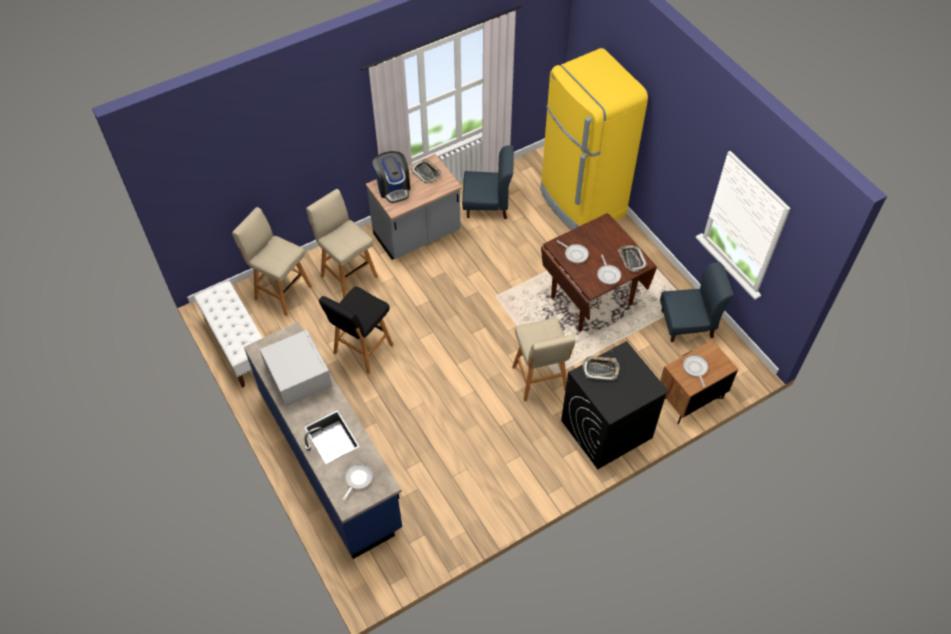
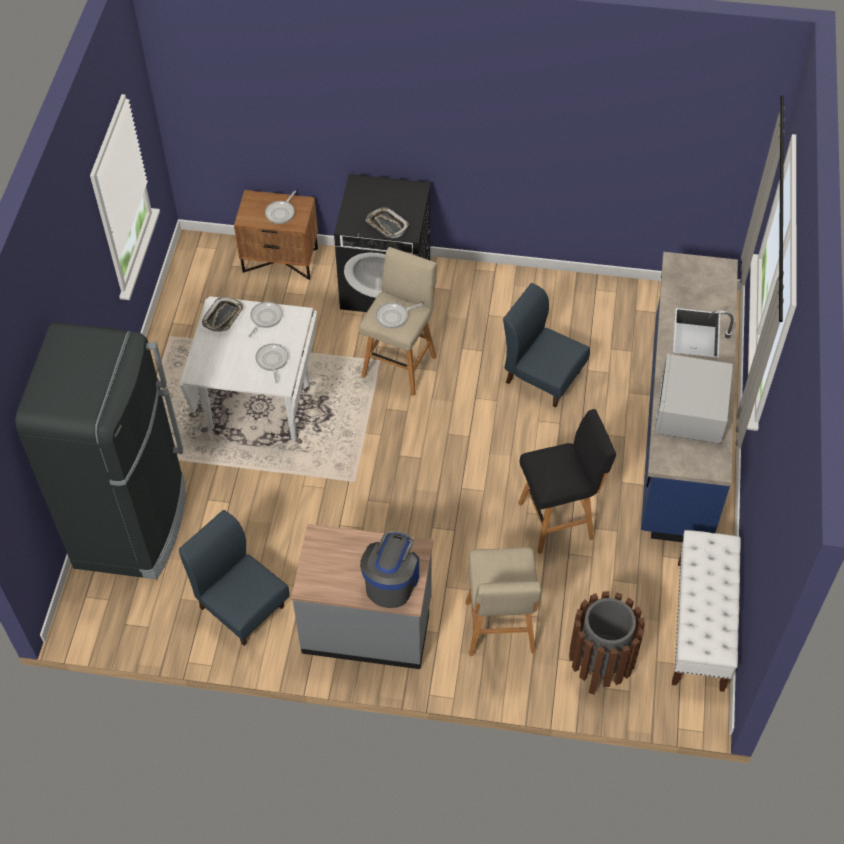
camera: 140 degrees left, 0 degrees up
(281, 292) = (600, 665): beige stool -> brown trash can
(357, 479) = (698, 282): frying pan -> frying pan (394, 316)
(426, 173) = (330, 574): tray -> none
(581, 203) = (132, 524): yellow fridge -> black fridge
(591, 299) = (259, 407): brown dining table -> white dining table
(687, 324) = (197, 319): blue chair -> blue chair (542, 376)

